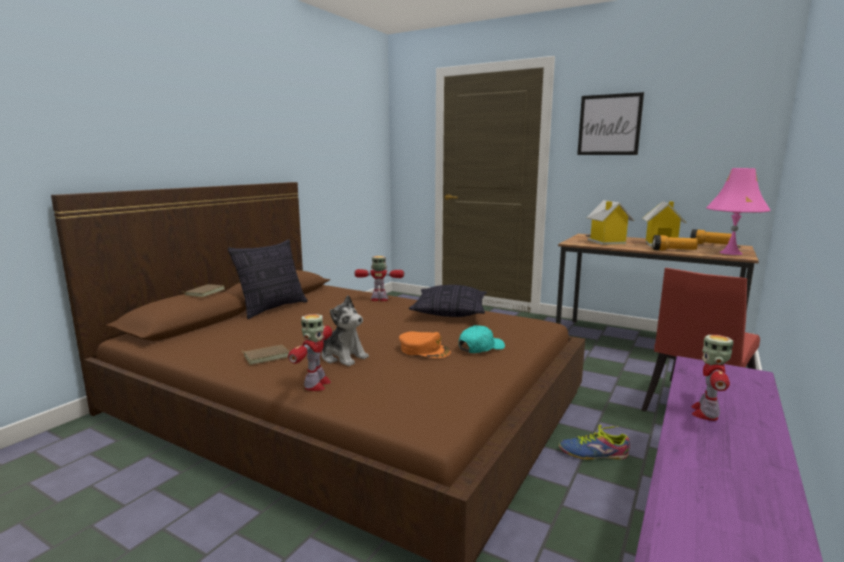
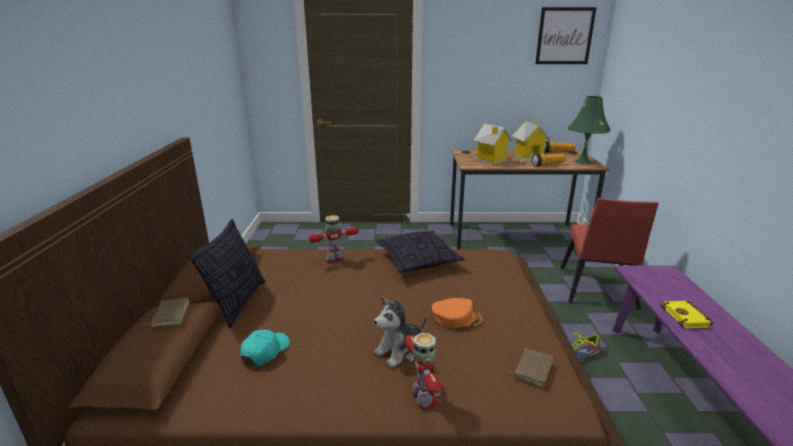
camera: 30 degrees left, 10 degrees up
(266, 356) = (326, 378): brown book -> brown book (531, 368)
(343, 357) = (400, 351): plush toy -> plush toy turned 135 degrees clockwise
(480, 348) = (493, 299): turquoise cap -> turquoise cap (265, 352)
(609, 125) = (475, 51): picture -> picture (564, 36)
(706, 412) = (687, 318): toy robot -> yellow book
(730, 253) = (583, 162): pink table lamp -> green table lamp

